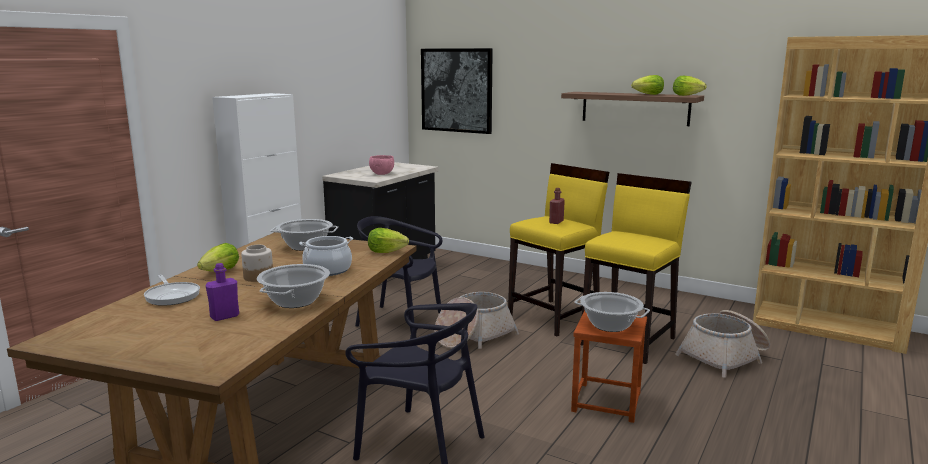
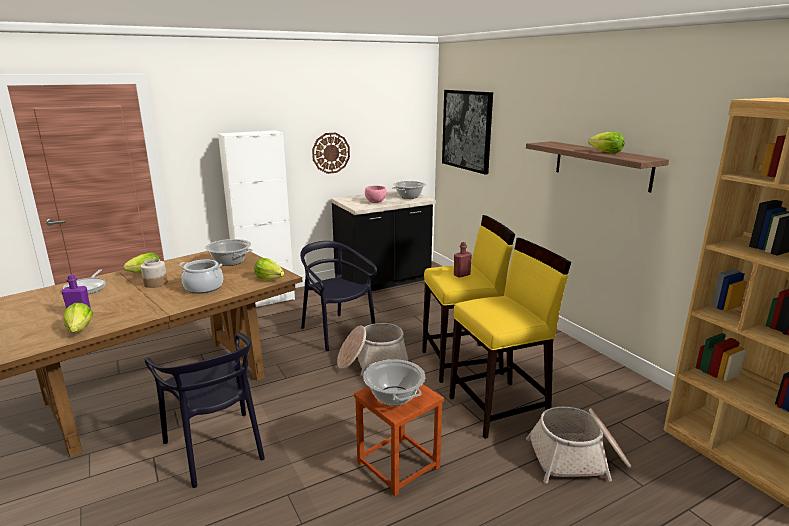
camera: 30 degrees right, 5 degrees up
(295, 301) = (136, 311): cooking pot -> cooking pot (409, 196)
(320, 121) = (331, 153): none -> wall clock
(686, 95) = (641, 158): lettuce -> lettuce (80, 330)

